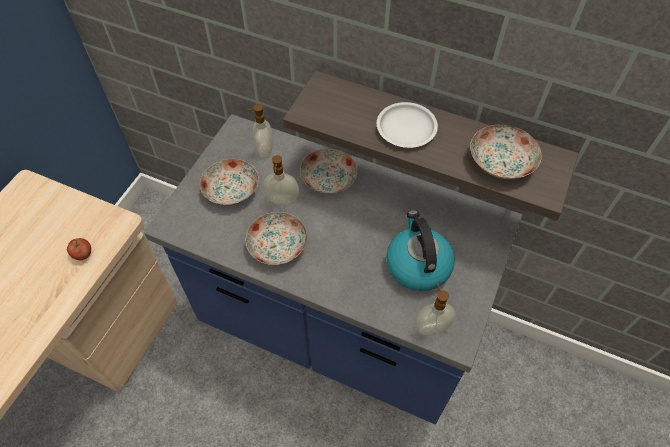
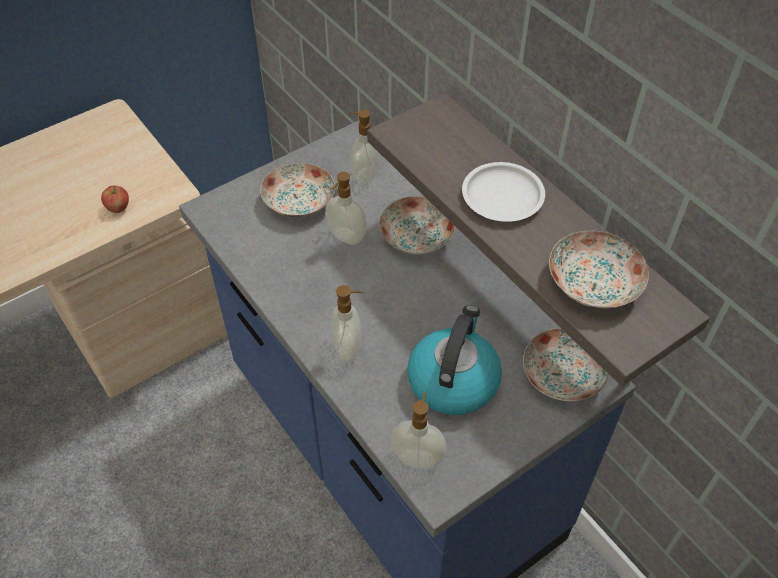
camera: 30 degrees right, 5 degrees down
(278, 246) = (306, 283): plate -> plate (563, 376)
(337, 277) = (348, 348): none -> soap dispenser

